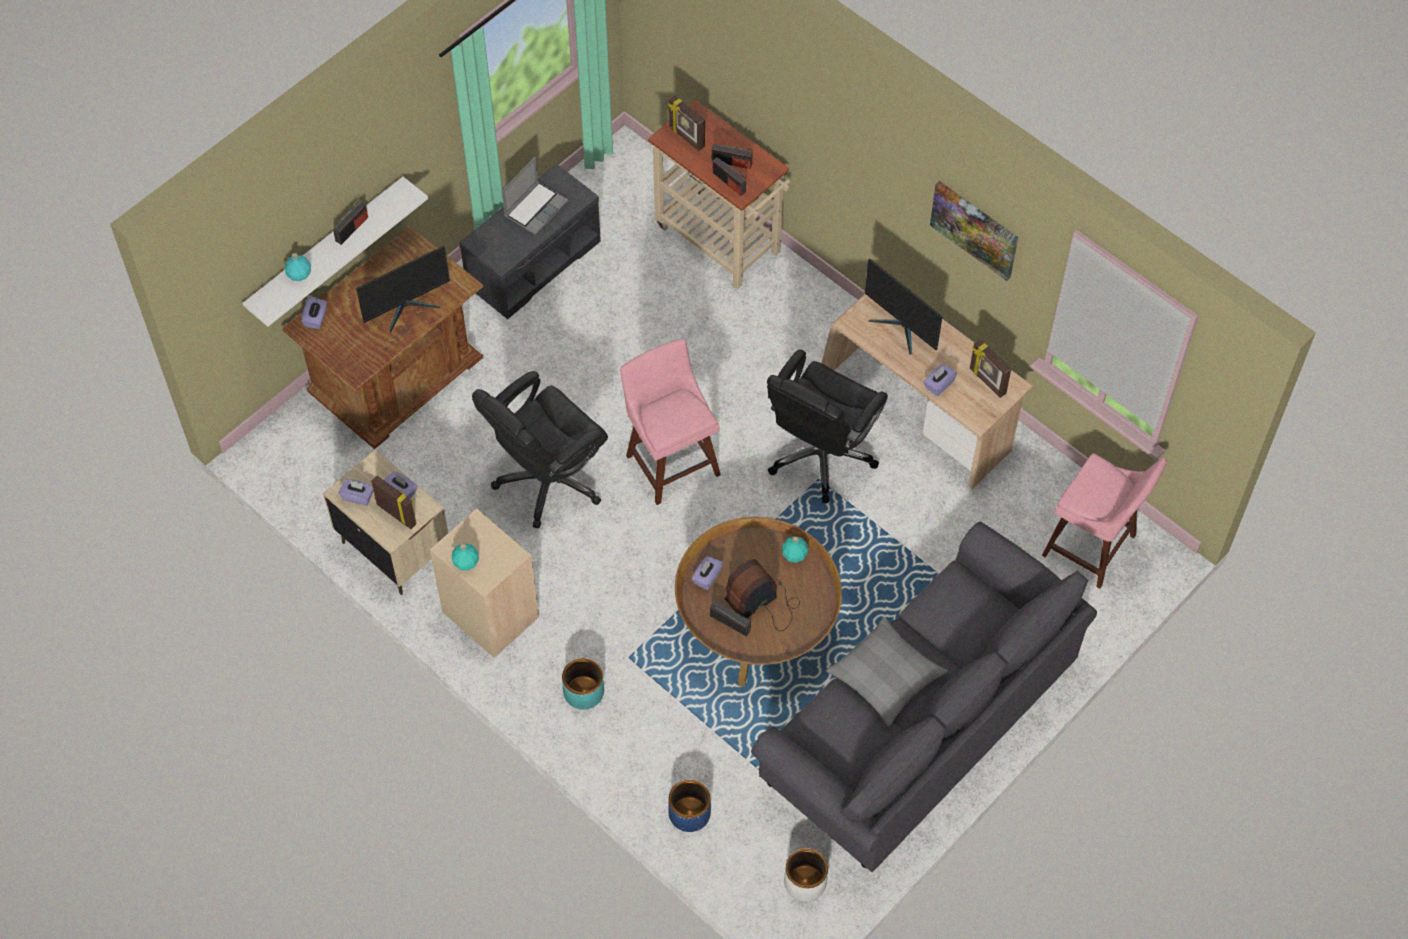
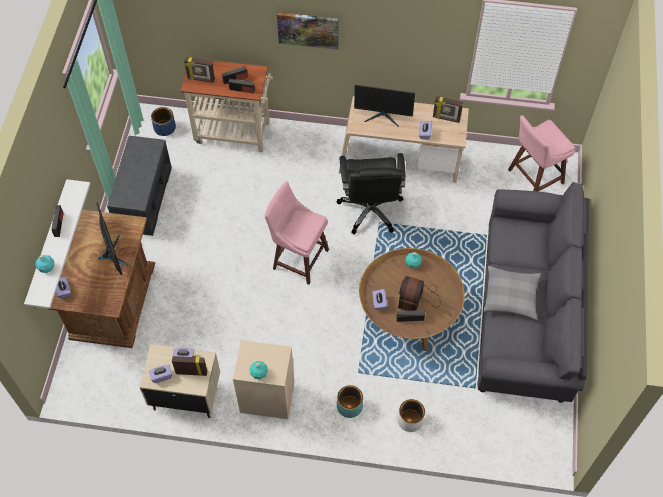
camera: 35 degrees left, 0 degrees up
(407, 307) = (113, 253): monitor -> monitor turned 45 degrees counterclockwise
(535, 208) = (135, 164): laptop -> none
(549, 480) = (242, 306): black office chair -> none
(689, 813) = (454, 433): blue planter -> blue planter (165, 128)
(805, 882) = (539, 430): white planter -> white planter (410, 420)
(975, 229) = (408, 36): picture -> picture (308, 29)
(1093, 548) = (533, 177): pink chair -> pink chair turned 150 degrees clockwise

